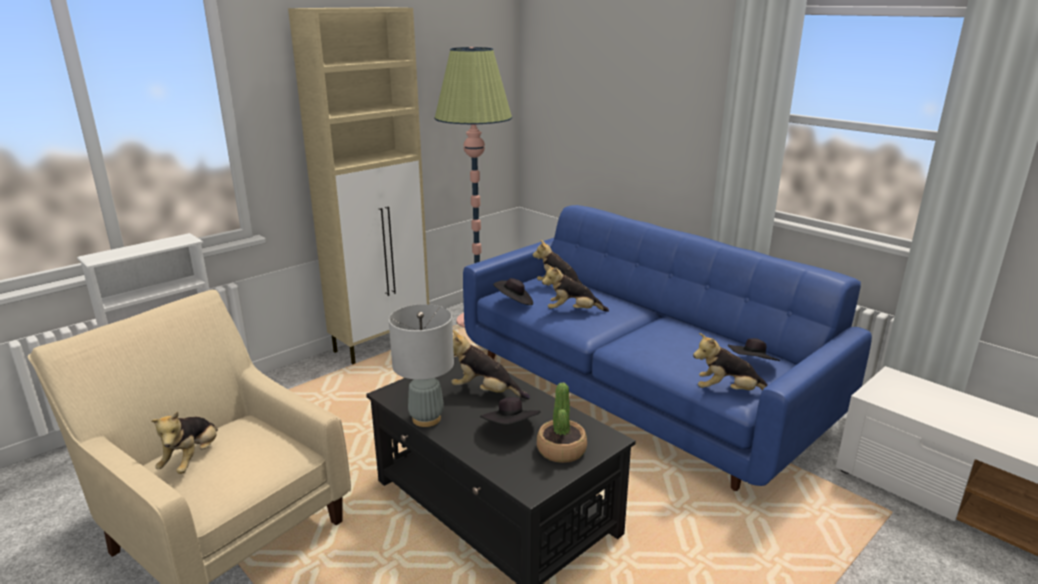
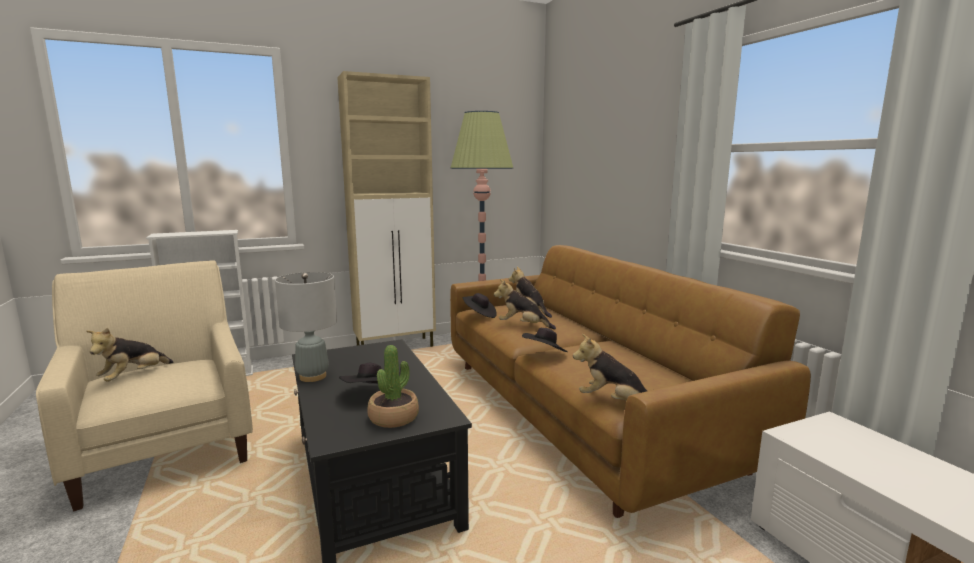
camera: 20 degrees right, 10 degrees down
(485, 392) = (381, 367): plush toy -> none
(640, 390) = (582, 411): blue sofa -> brown sofa
(752, 366) = (659, 385): black hat -> black hat (544, 354)

